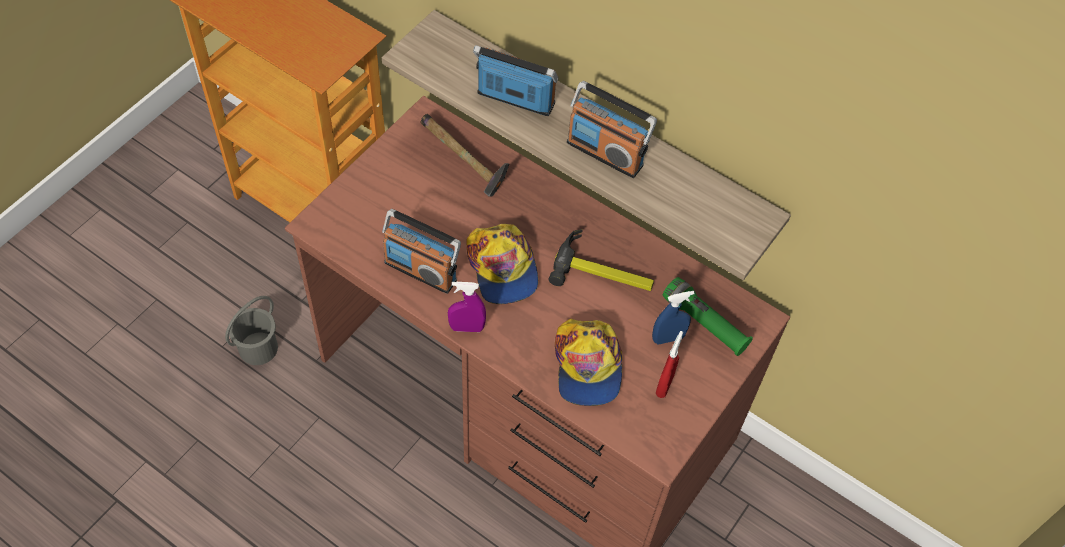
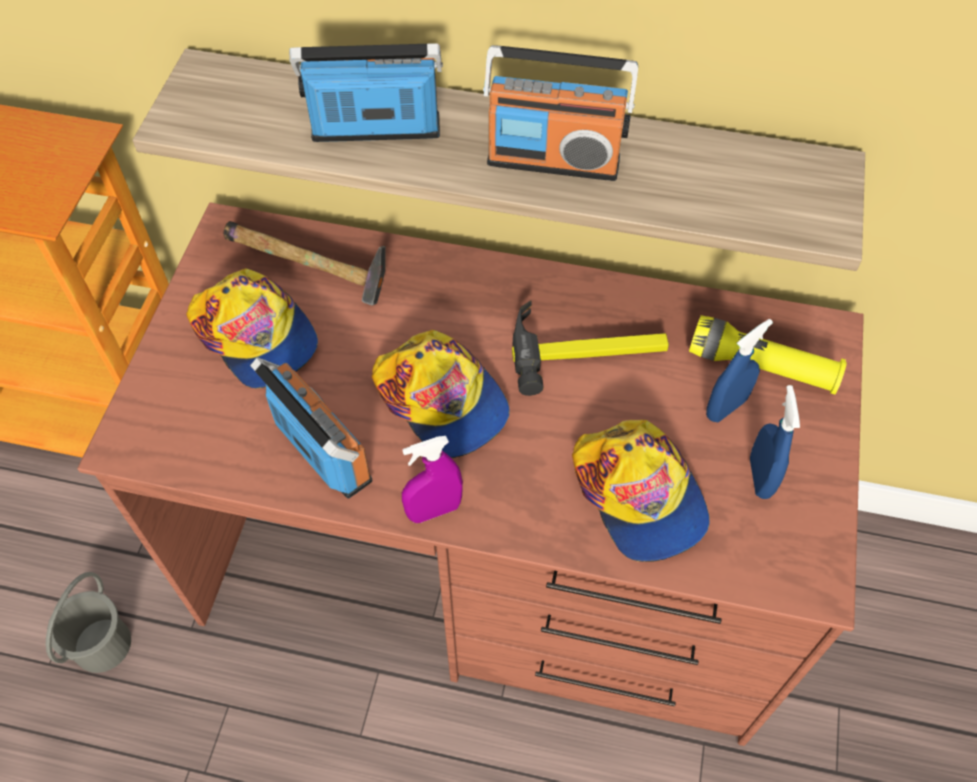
camera: 20 degrees left, 0 degrees up
(414, 189) = (256, 335): none -> cap
(421, 270) = (323, 451): radio -> radio turned 135 degrees counterclockwise
(664, 385) = (760, 477): red spray bottle -> blue spray bottle
(704, 323) = (761, 367): green flashlight -> yellow flashlight

